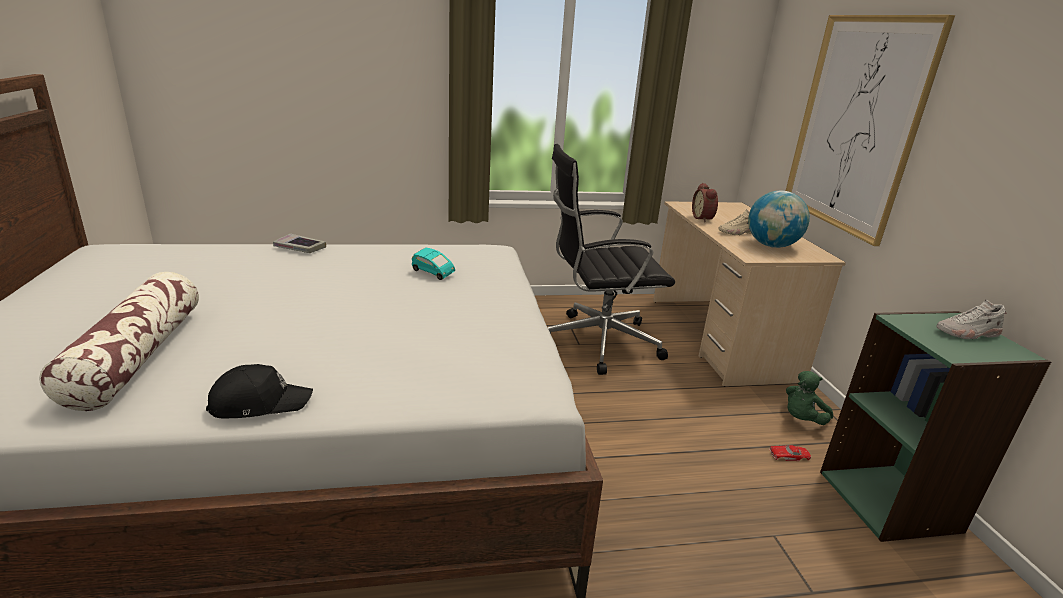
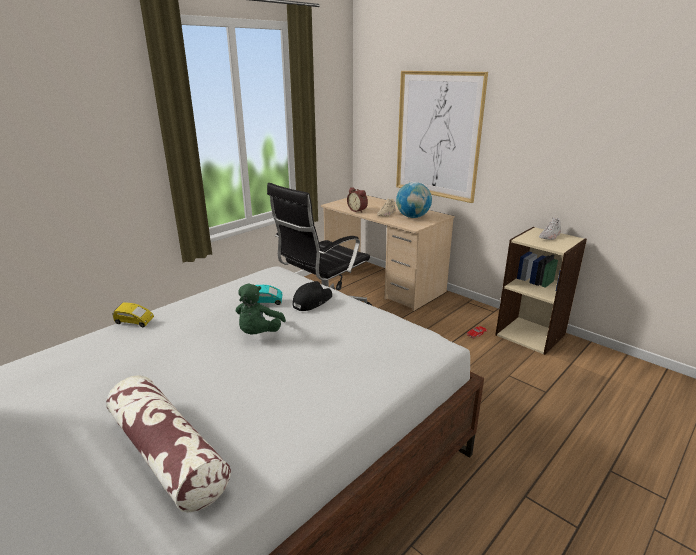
camera: 35 degrees left, 0 degrees up
(259, 403) = (313, 430): black cap -> black cap (312, 301)
(300, 248) = (134, 322): book -> yellow toy car
(802, 419) = (463, 312): green plush toy -> green plush toy (259, 333)
(890, 501) = (530, 334): green bookcase -> beige bookcase

